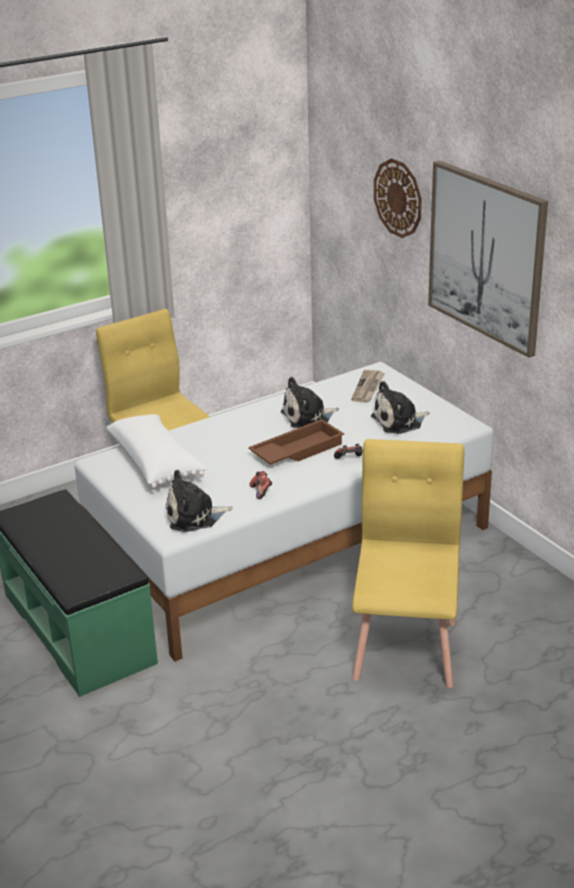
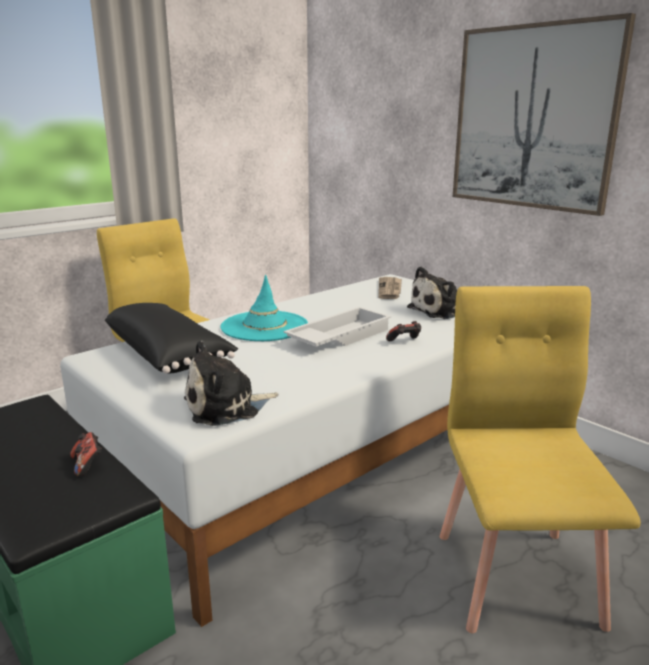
camera: 10 degrees left, 10 degrees down
(156, 463) = (168, 355): white pillow -> black pillow
(238, 434) = (264, 326): none -> turquoise hat
(261, 491) = (311, 376): game controller -> game controller (87, 464)
(296, 450) = (338, 336): brown tray -> white tray
(308, 417) = (339, 311): plush toy -> none
(398, 198) = (413, 95): wall clock -> none

